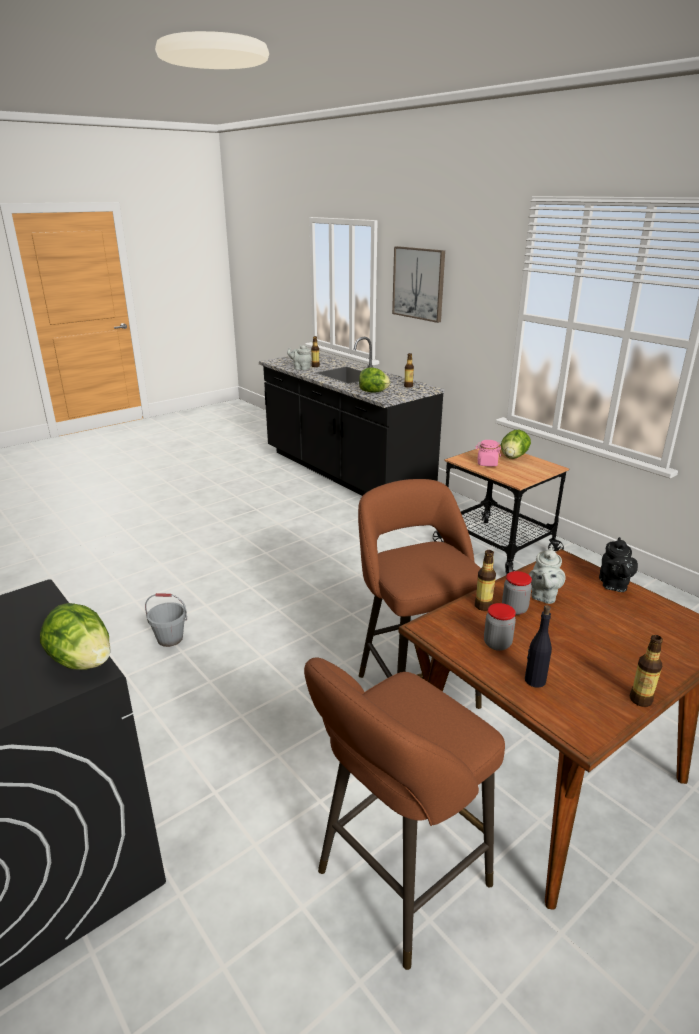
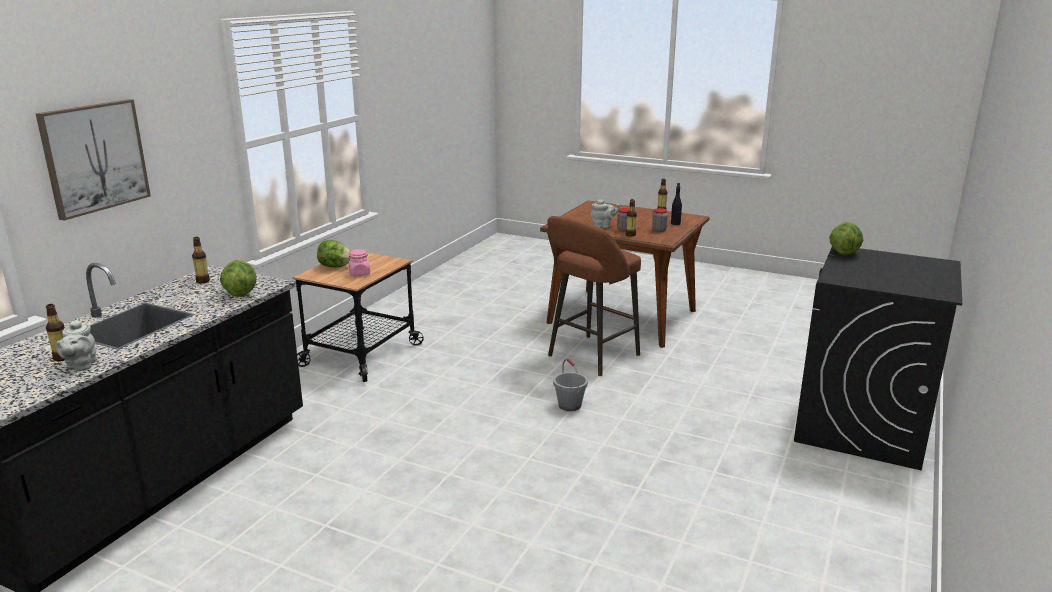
camera: 115 degrees left, 5 degrees down
(170, 639) = (649, 471): grey bucket -> grey bucket (570, 405)
(396, 883) = (728, 338): brown stool -> none
(613, 585) = (572, 216): black teapot -> none

